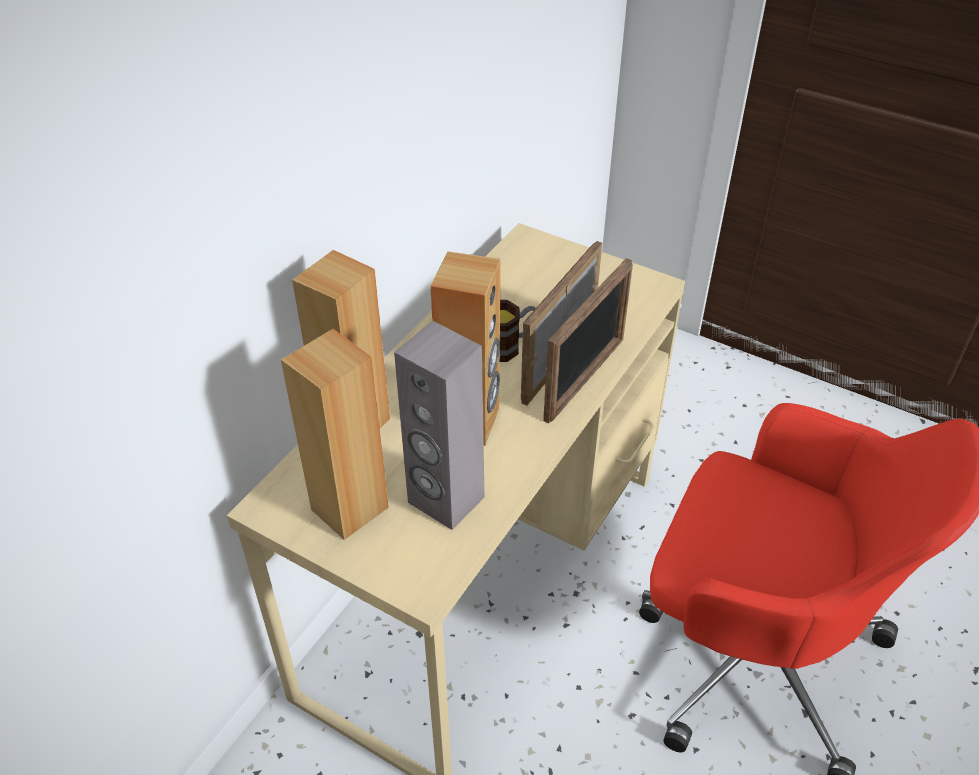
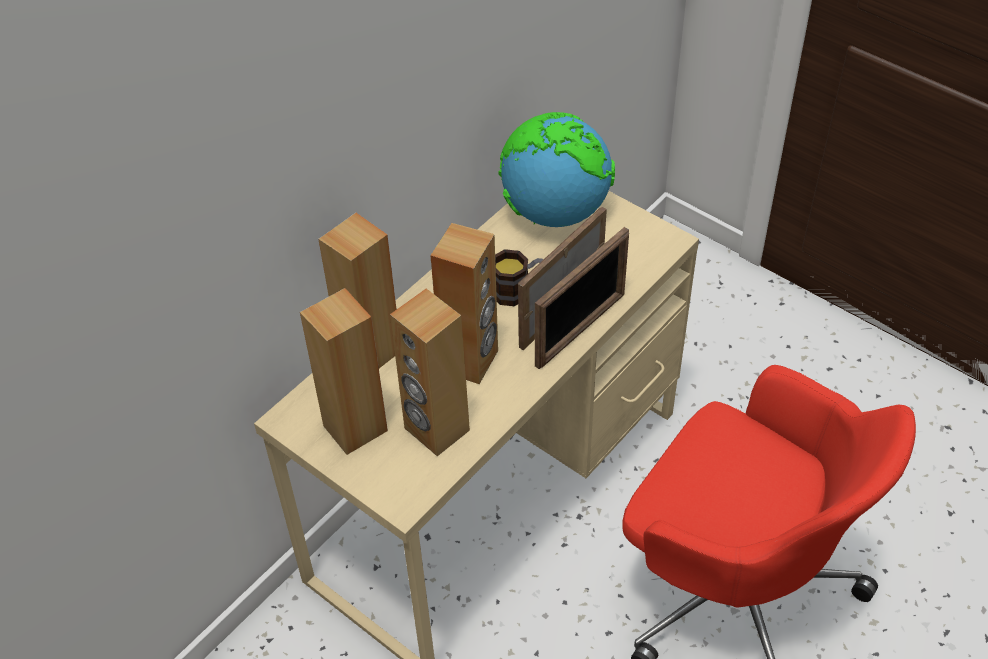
camera: 10 degrees right, 5 degrees up
(445, 500) = (436, 430): grey speaker -> brown speaker
(529, 268) = (555, 212): none -> globe

